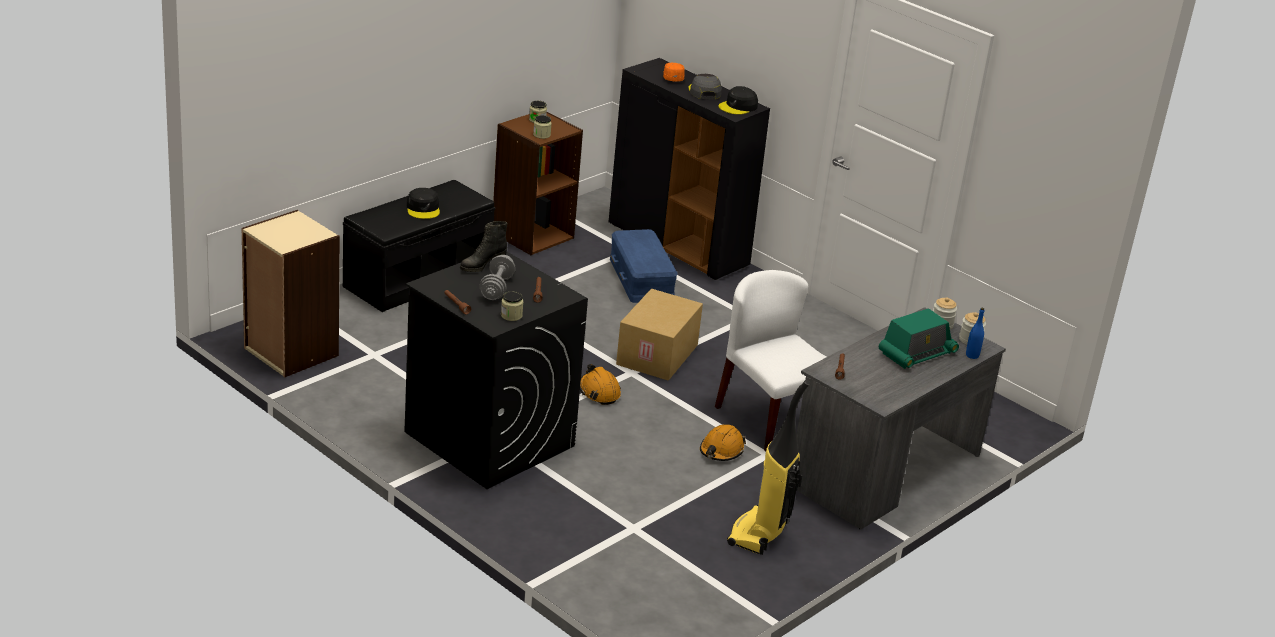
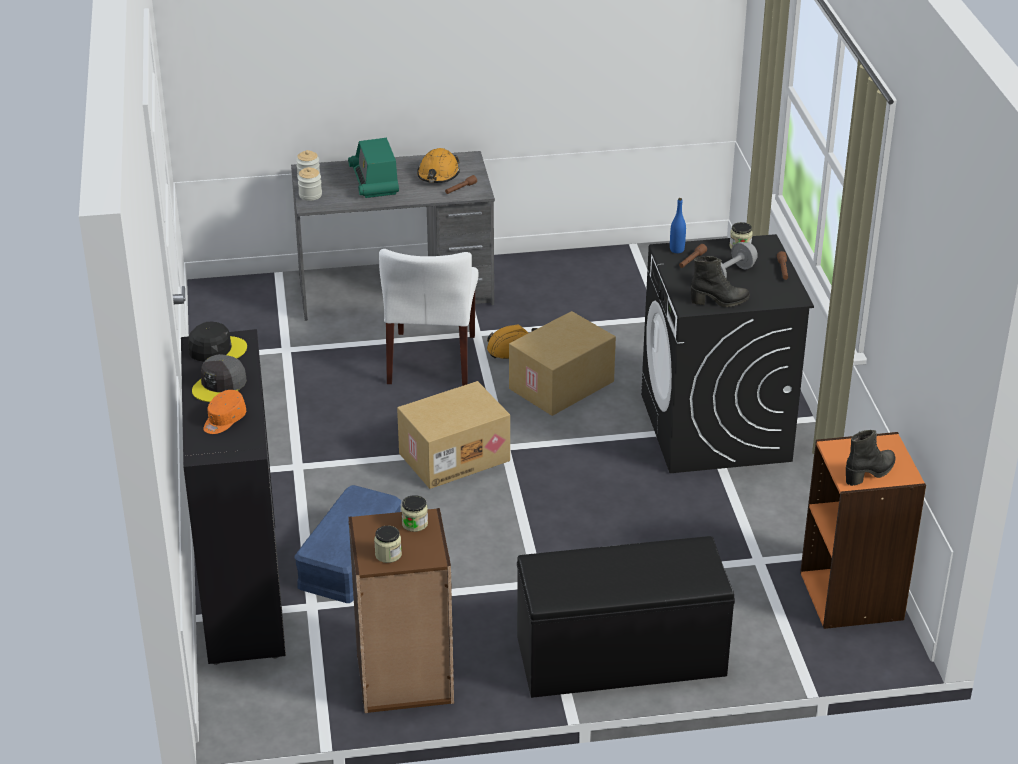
camera: 140 degrees left, 5 degrees up
(285, 225) = (870, 473): none -> black boot
(290, 352) = (852, 596): beige bookcase -> orange bookcase
(423, 209) = (622, 569): black cap -> none
(599, 392) = (560, 438): orange hard hat -> orange hard hat (438, 175)
(645, 432) = (562, 386): none -> cardboard box
(759, 534) = (565, 282): vacuum cleaner -> none
(916, 353) = (374, 181): radio -> radio turned 105 degrees counterclockwise
(972, 355) = (330, 167): blue bottle -> blue bottle (677, 250)

